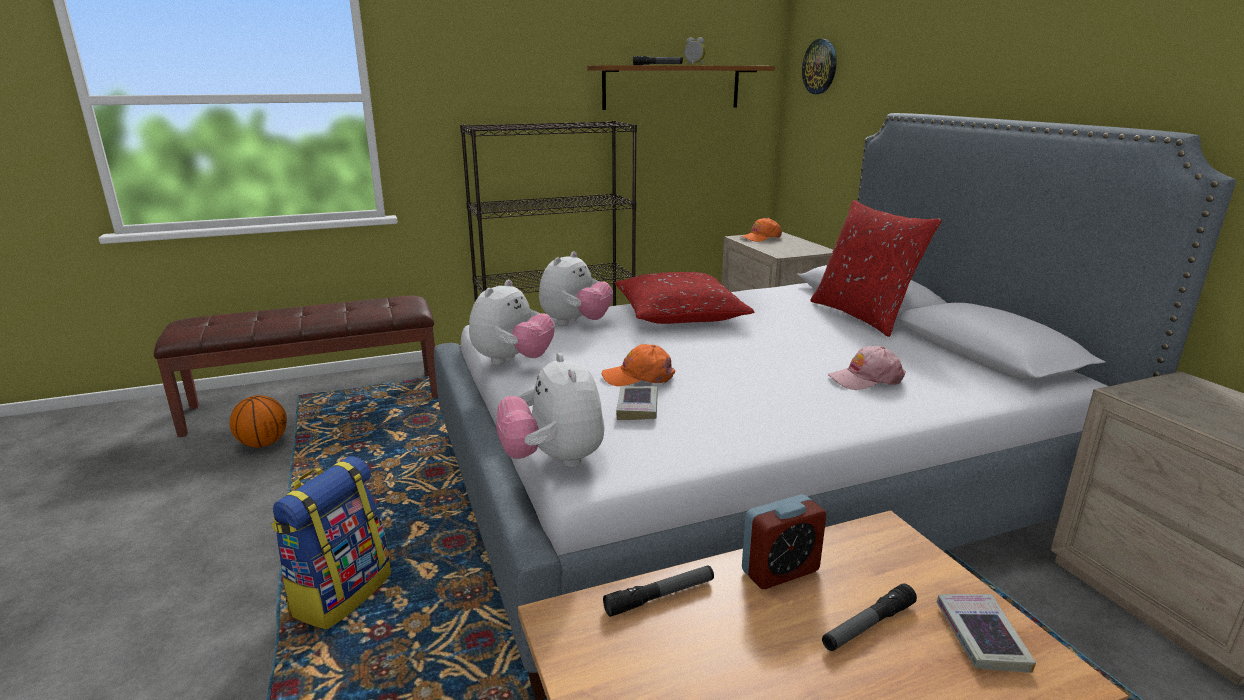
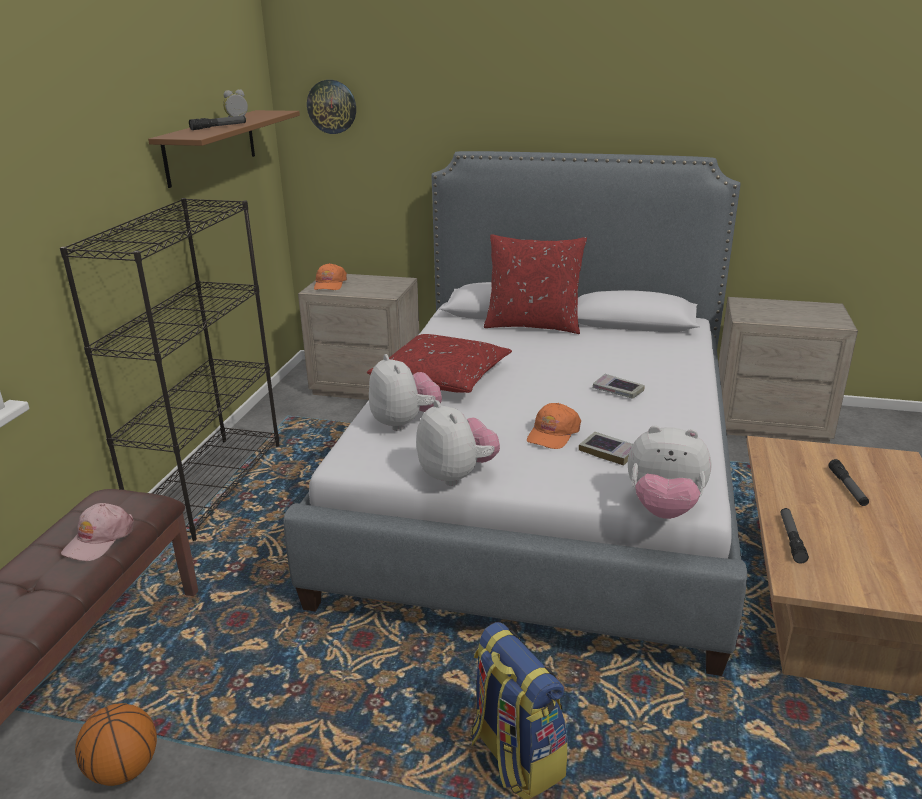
camera: 55 degrees left, 5 degrees up
(780, 571) = (787, 492): alarm clock -> none
(865, 379) = (637, 367): pink cap -> pink cap (99, 539)
(981, 637) = (869, 464): book -> book (618, 390)

